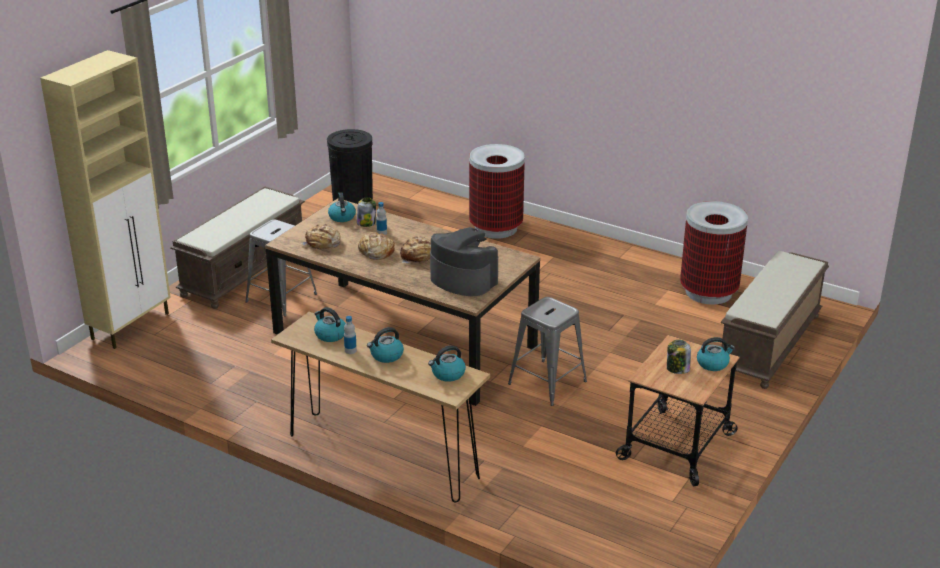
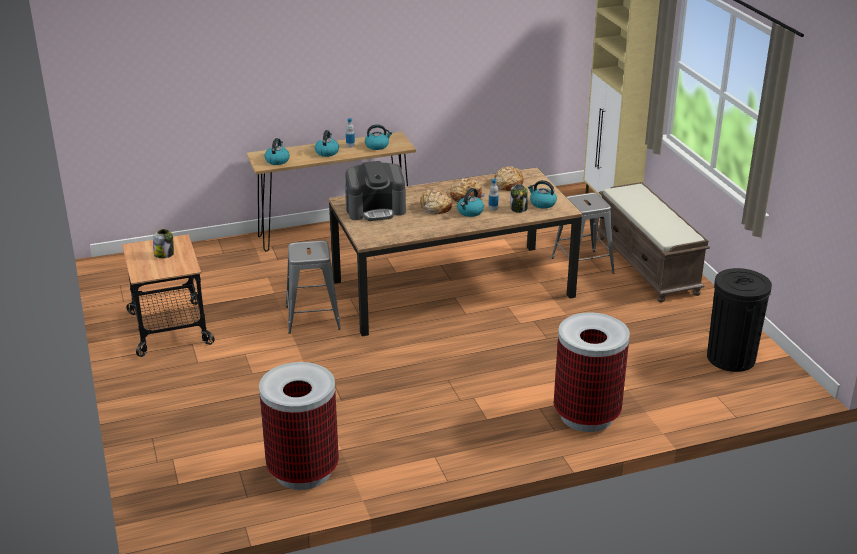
camera: 130 degrees right, 0 degrees up
(713, 364) = (144, 269): kettle -> kettle (470, 212)
(770, 345) = (185, 448): brown bench -> none

